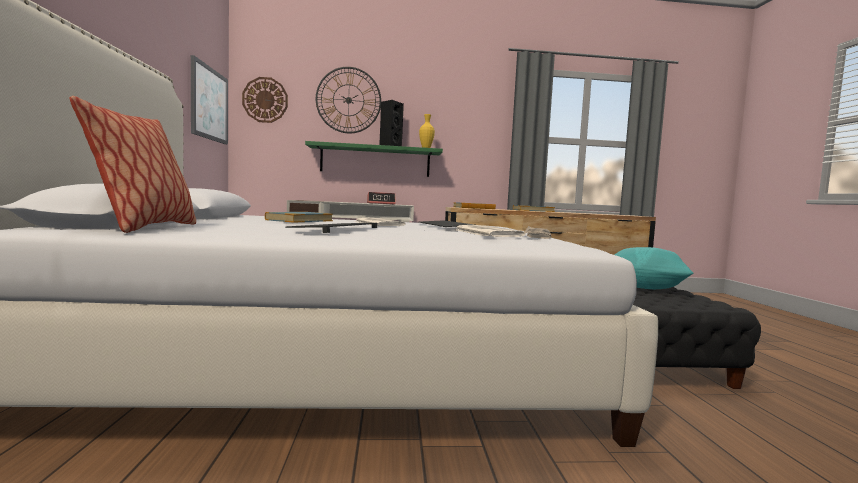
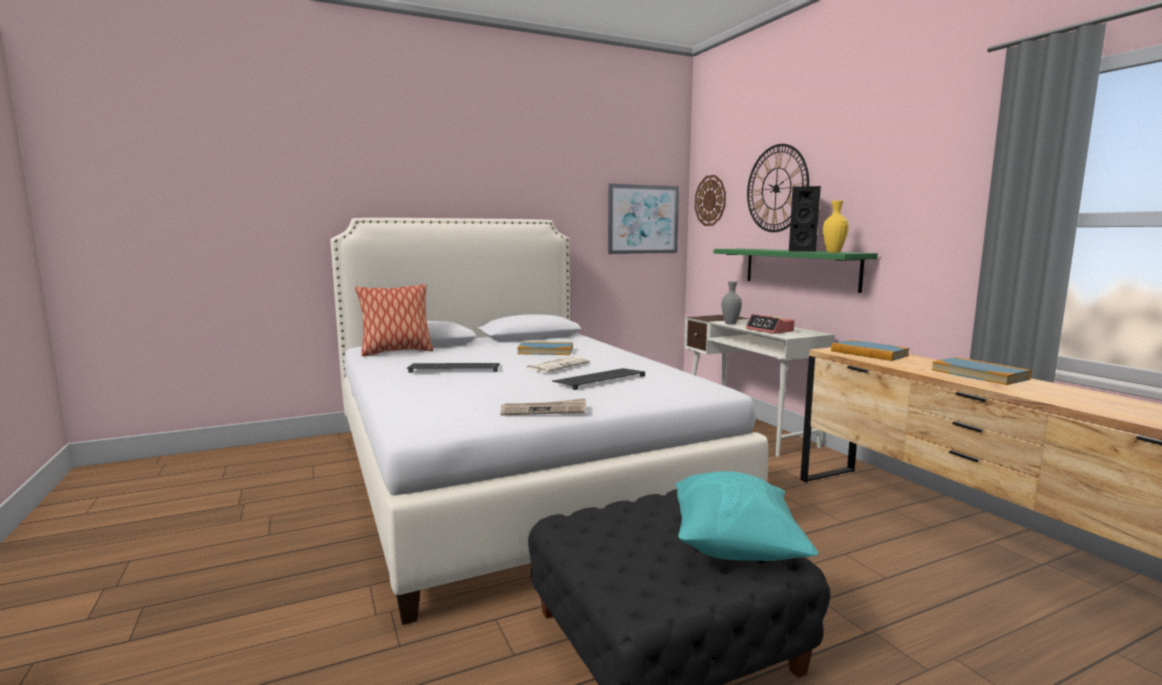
camera: 70 degrees right, 5 degrees up
(340, 202) = (730, 324): none -> grey vase
(485, 233) = (485, 395): newspaper -> none

